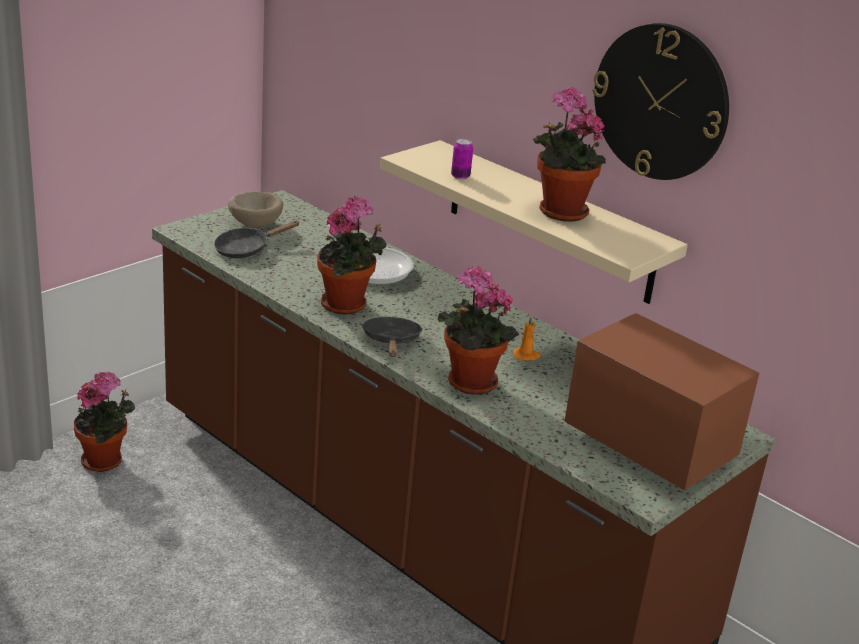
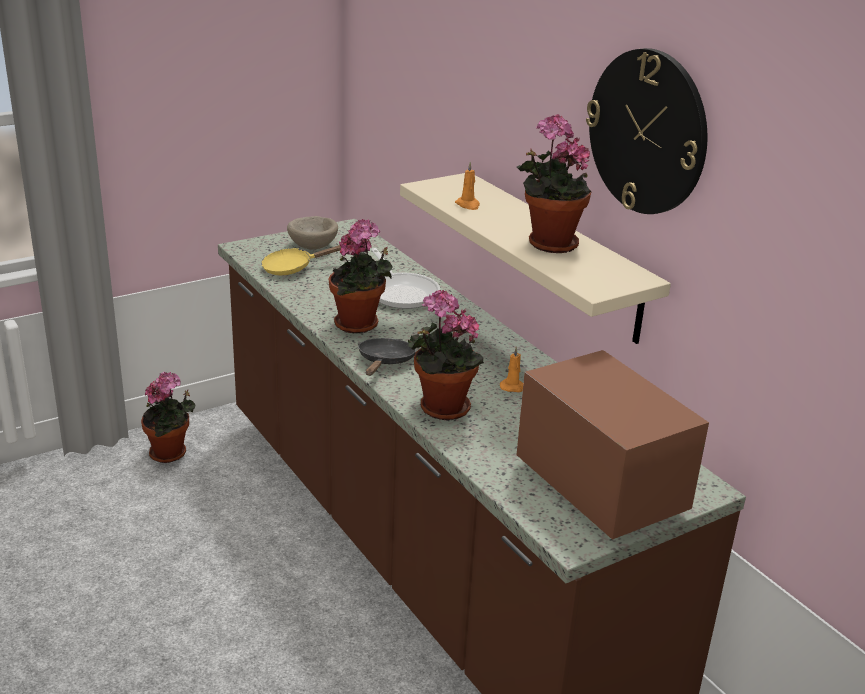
camera: 15 degrees right, 0 degrees up
(246, 249) = (292, 268): black frying pan -> yellow frying pan
(460, 176) = (468, 205): can -> orange candle

